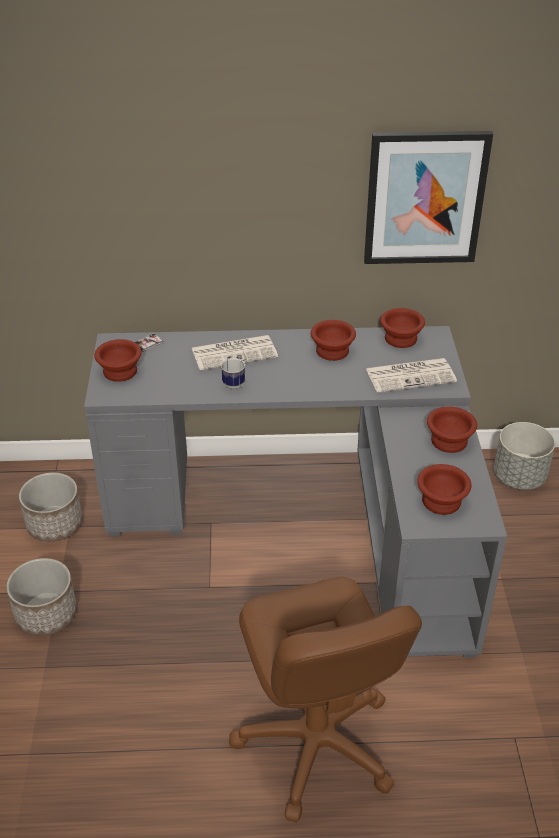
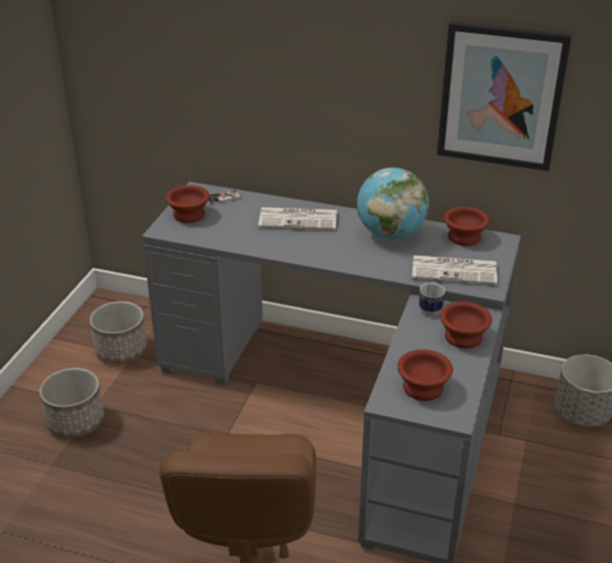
camera: 20 degrees right, 5 degrees down
(234, 382) = (283, 243): mug -> mug (432, 308)
(331, 350) = (390, 234): brown bowl -> globe

